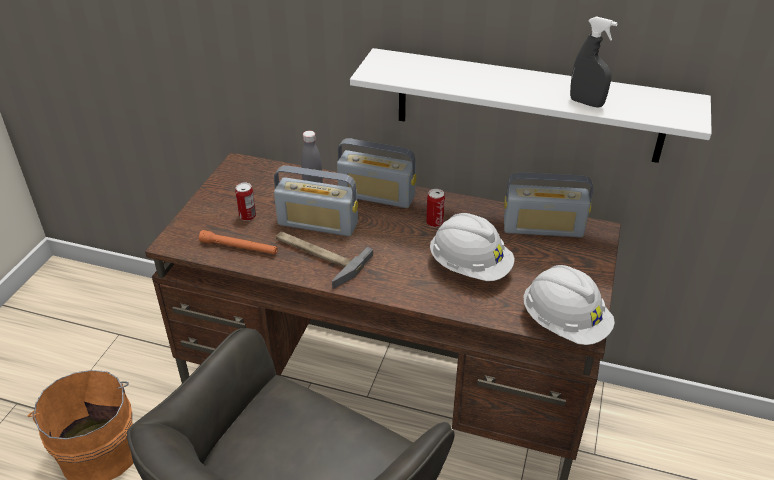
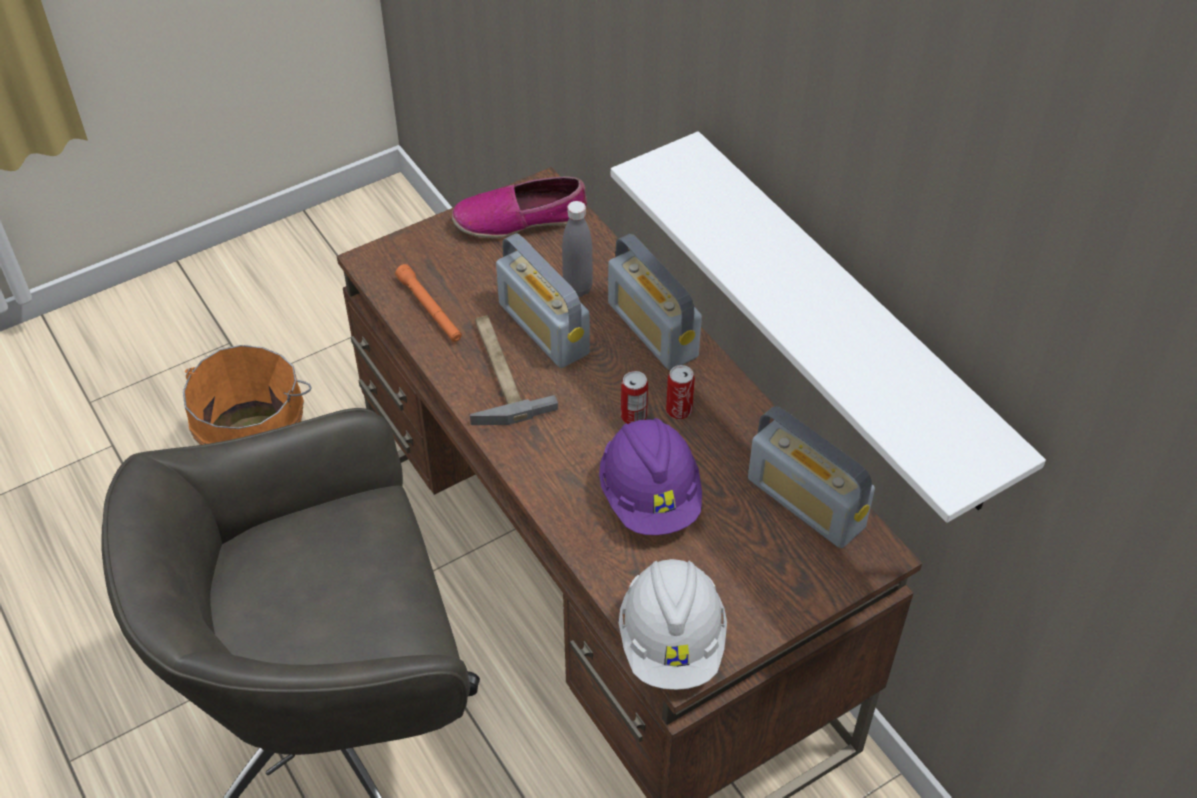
camera: 40 degrees right, 10 degrees up
(241, 182) = (520, 219): none -> shoe
(247, 216) = (479, 272): can -> can (633, 416)
(470, 267) = (650, 497): white hard hat -> purple hard hat
(586, 103) = (848, 370): grey spray bottle -> none

